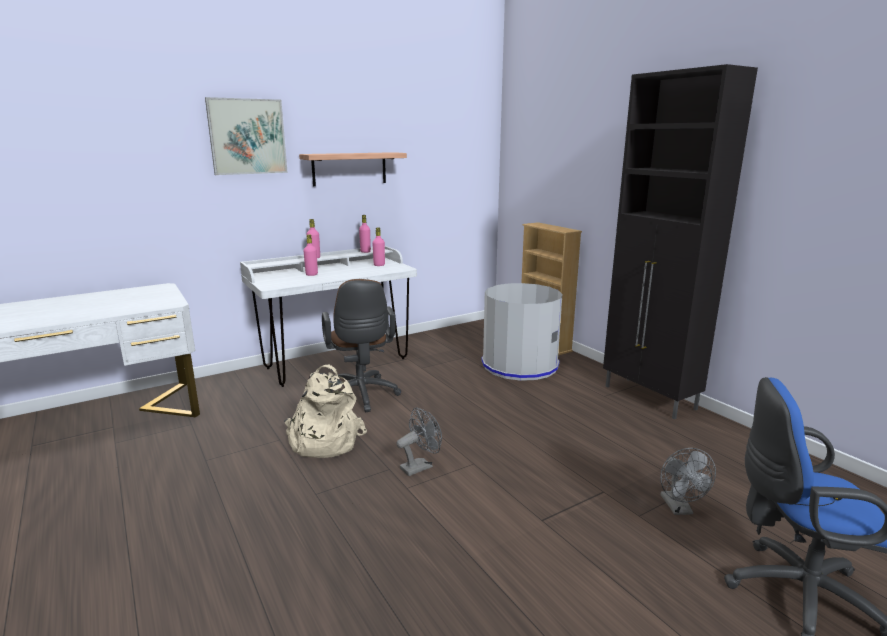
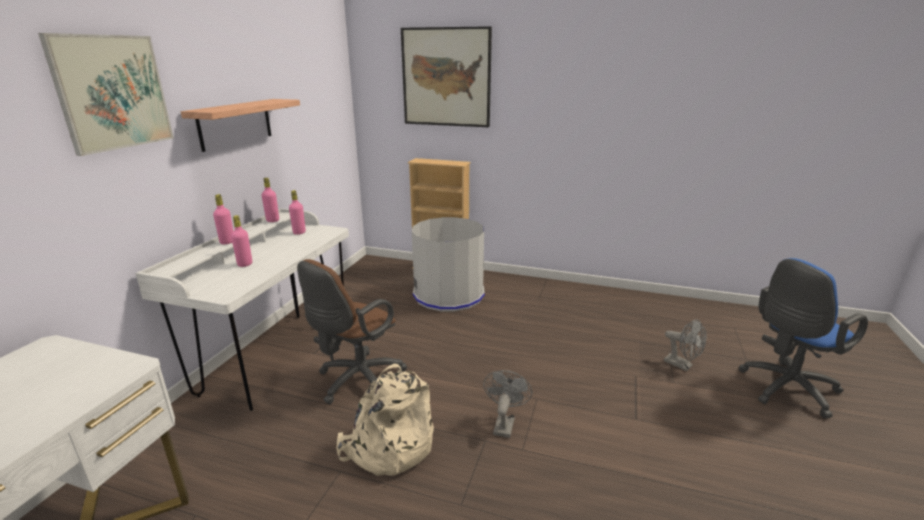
camera: 40 degrees left, 5 degrees up
(361, 396) = (357, 381): brown office chair -> brown office chair turned 90 degrees clockwise
(570, 139) = (446, 77): none -> picture
(650, 398) = (565, 290): black cabinet -> none

